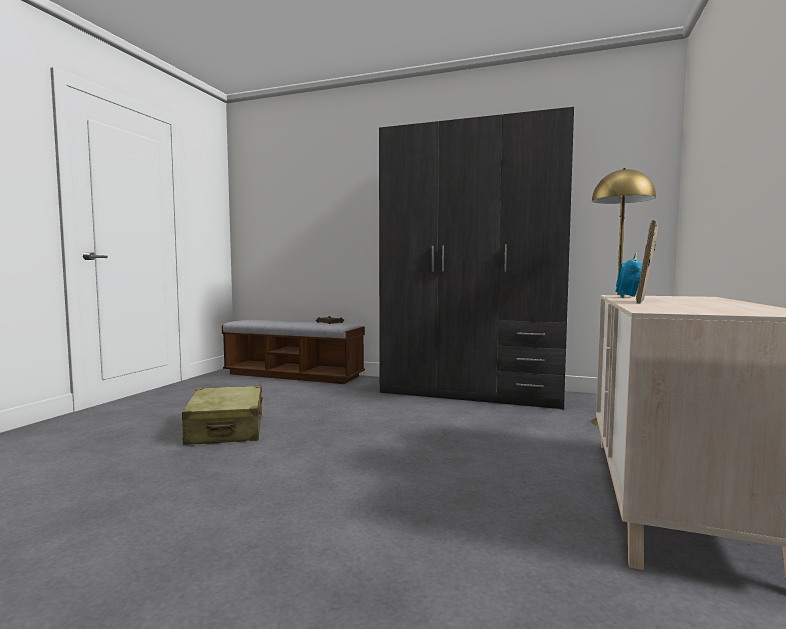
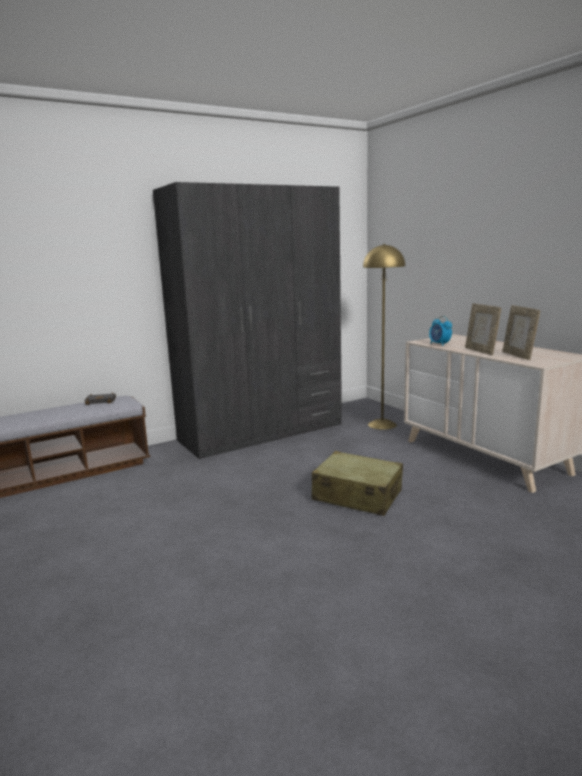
camera: 50 degrees left, 10 degrees up
(226, 429) = (179, 548): beige suitcase -> beige suitcase (357, 496)
(677, 306) = (518, 355): none -> picture frame

